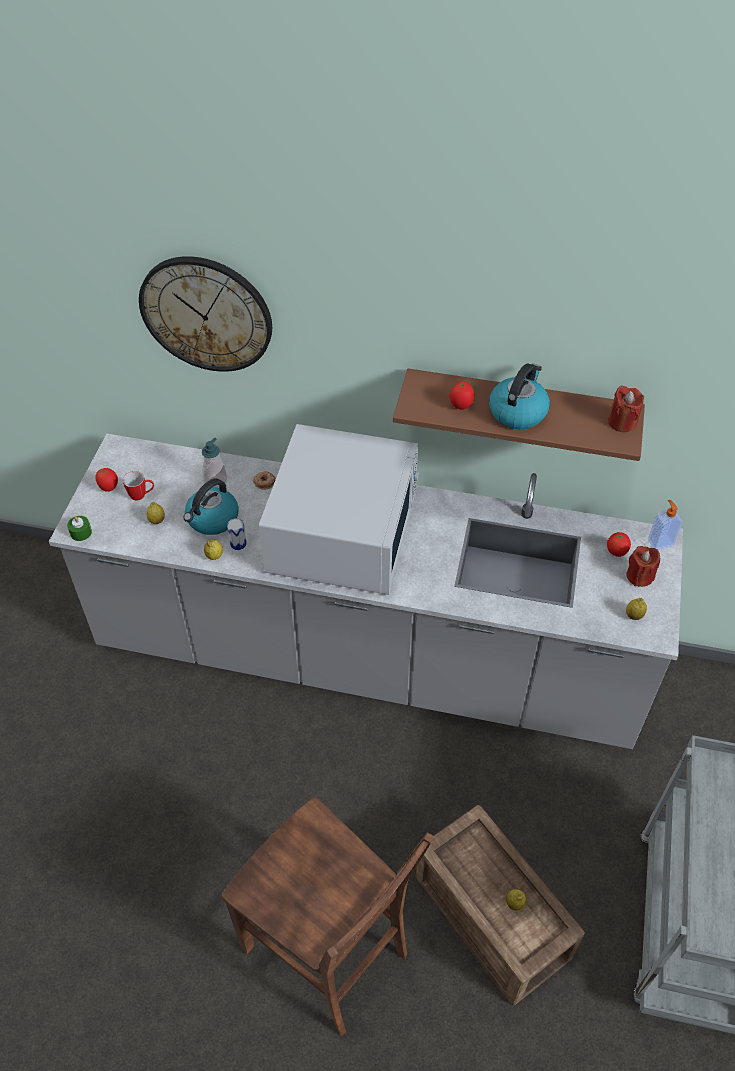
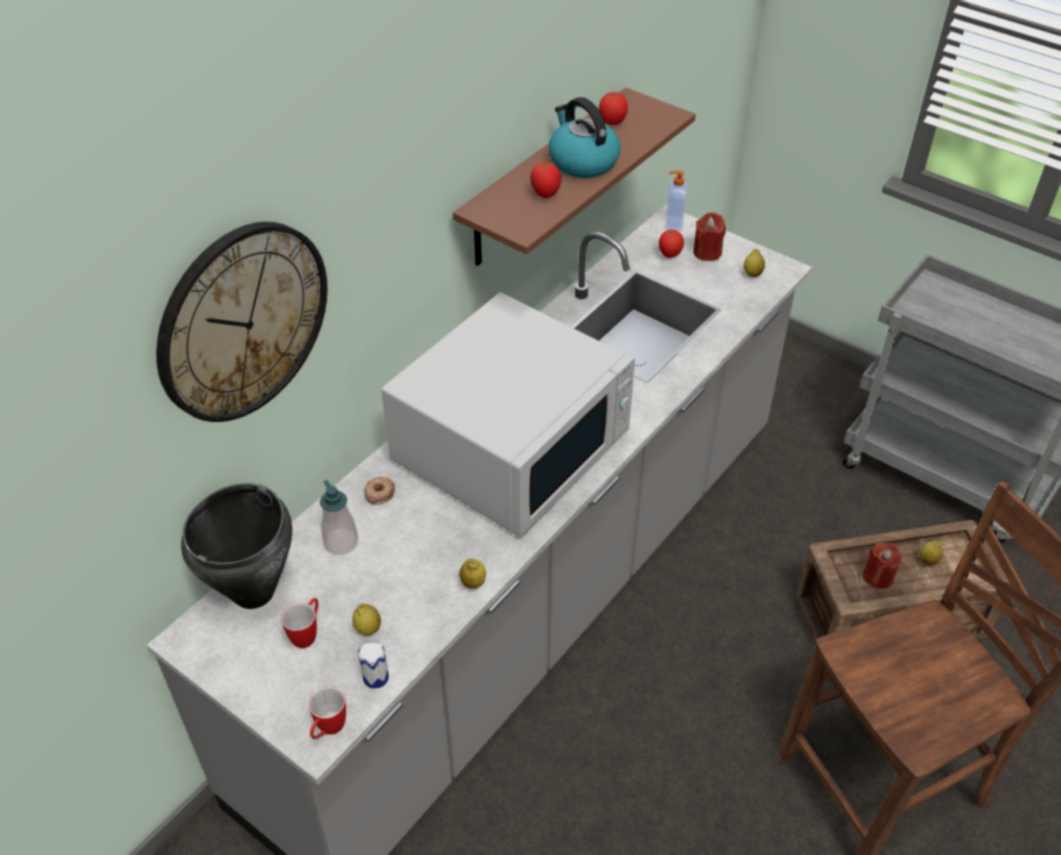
camera: 65 degrees left, 5 degrees down
(81, 532) = (328, 730): green candle -> mug
(109, 488) = (263, 670): tomato -> tomato (612, 123)
(161, 460) = (254, 592): none -> black cooking pot
(212, 519) = (408, 566): kettle -> none
(238, 543) = (467, 551): can -> can (376, 677)
(343, 532) = (513, 445): white microwave -> white microwave turned 90 degrees clockwise
(622, 422) = (643, 107): red candle -> red candle (878, 576)

